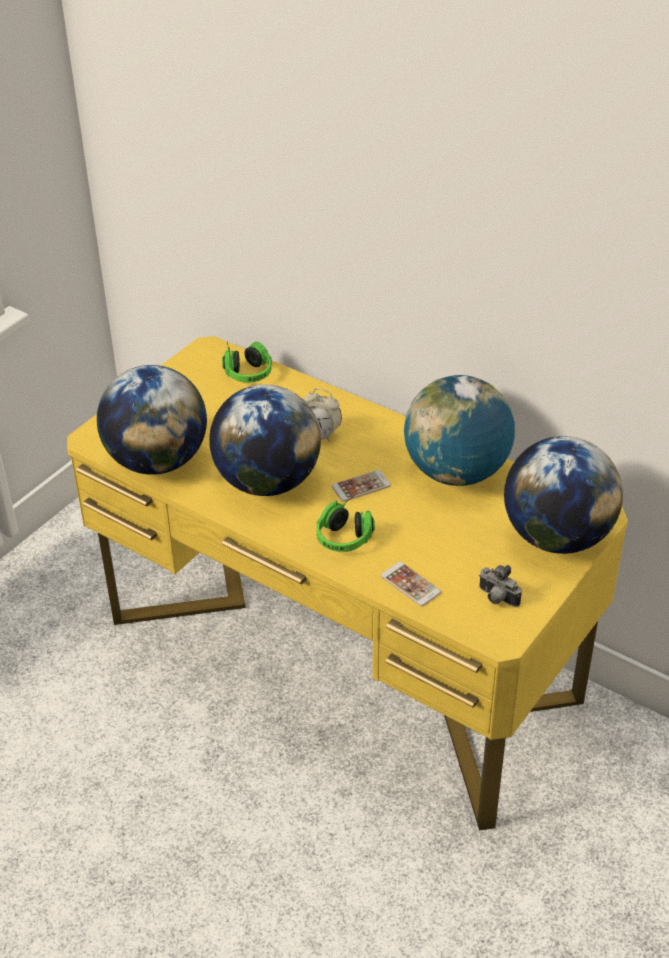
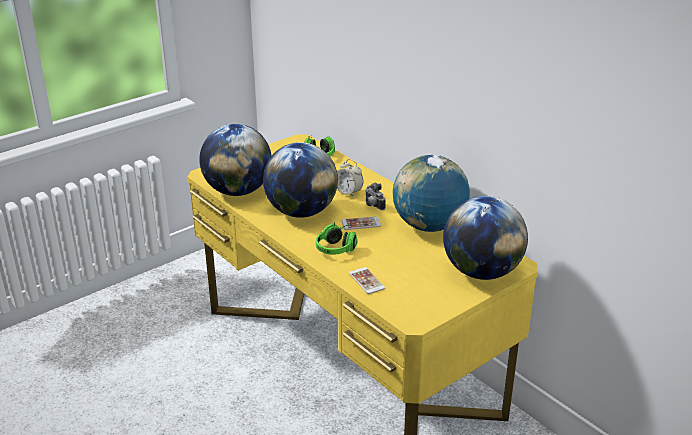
camera: 15 degrees right, 10 degrees down
(496, 598) = (422, 299): camera -> camera (372, 205)

